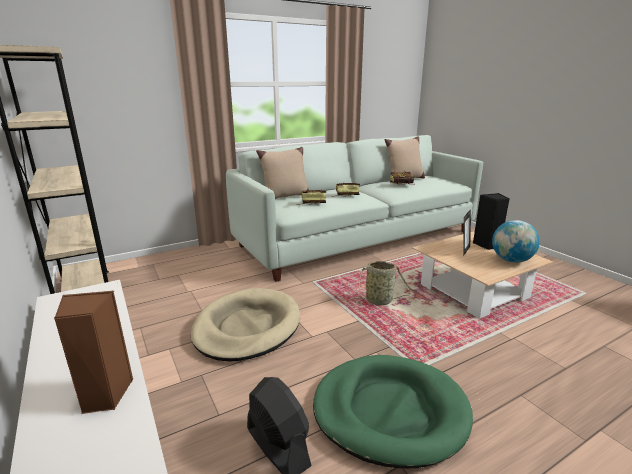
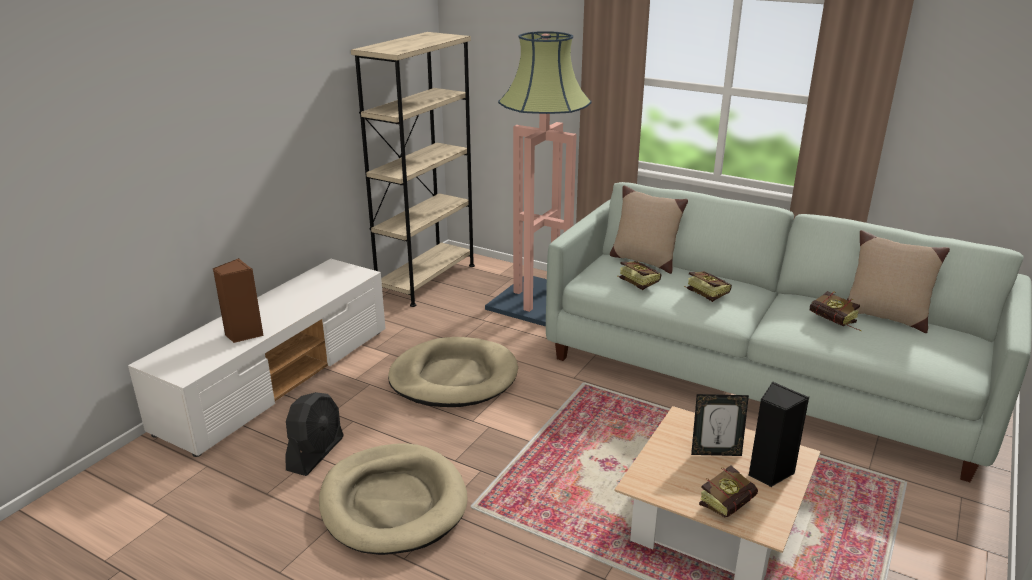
camera: 60 degrees right, 5 degrees up
(202, 265) = (542, 302): none -> floor lamp
(381, 301) = (591, 446): basket -> none
(389, 411) = (393, 502): green dog bed -> beige dog bed
(511, 260) = (730, 503): globe -> book

